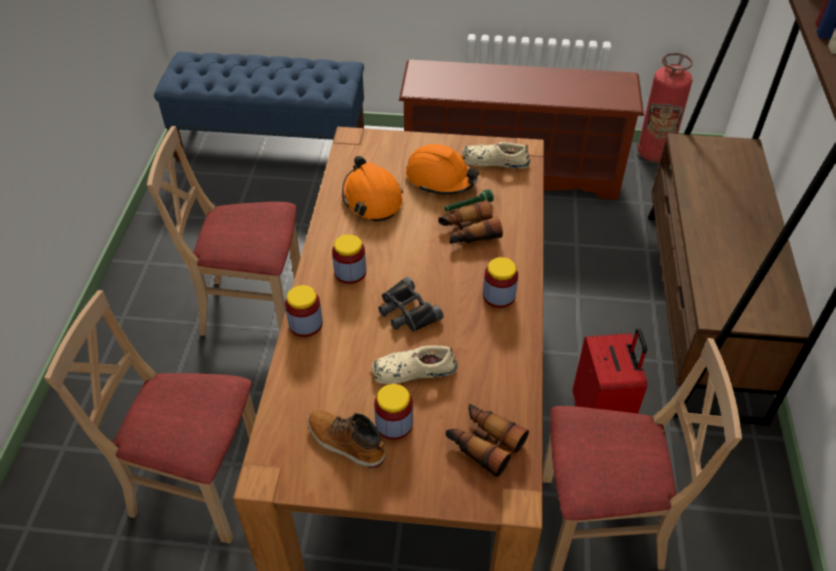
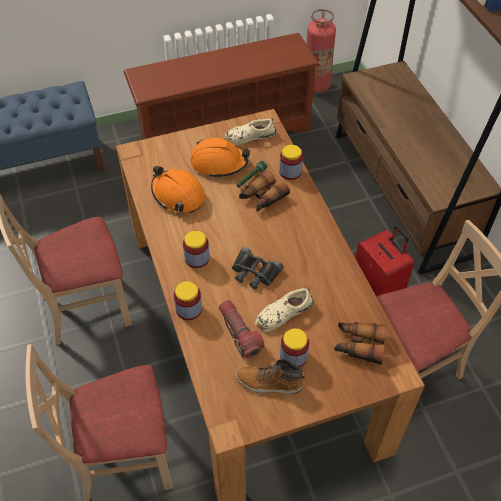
camera: 25 degrees left, 5 degrees up
(346, 372) = (239, 333): none -> flashlight
(499, 296) = (310, 237): jar -> jar (290, 172)

